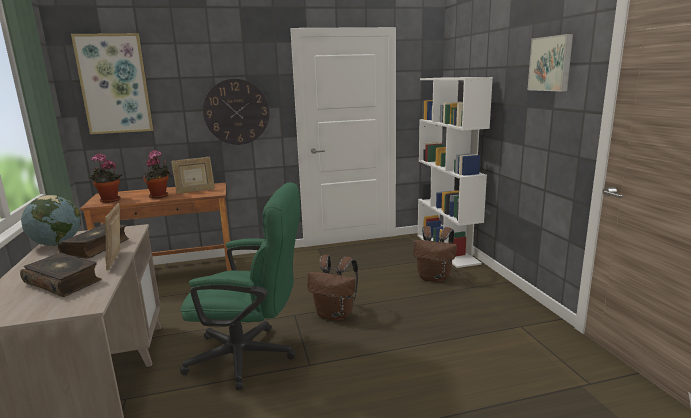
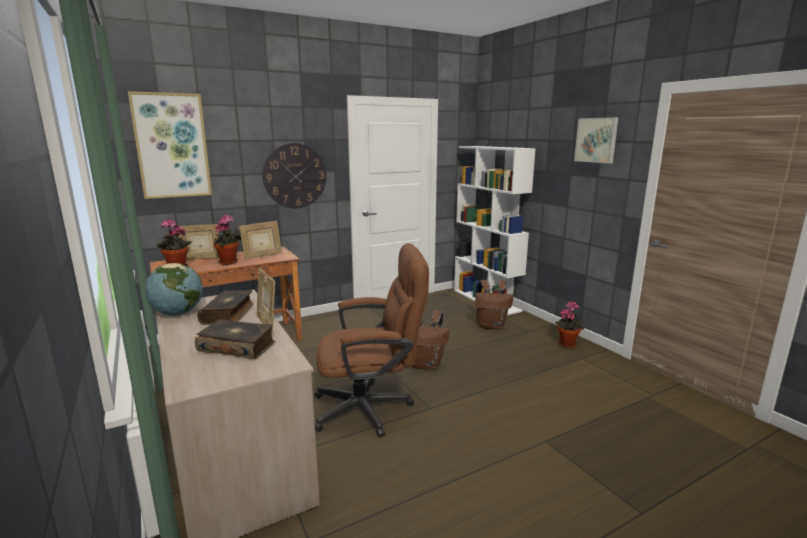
camera: 15 degrees left, 0 degrees up
(141, 192) = (201, 258): none -> picture frame
(250, 357) = (371, 408): green office chair -> brown office chair
(513, 307) = (567, 344): none -> potted plant

